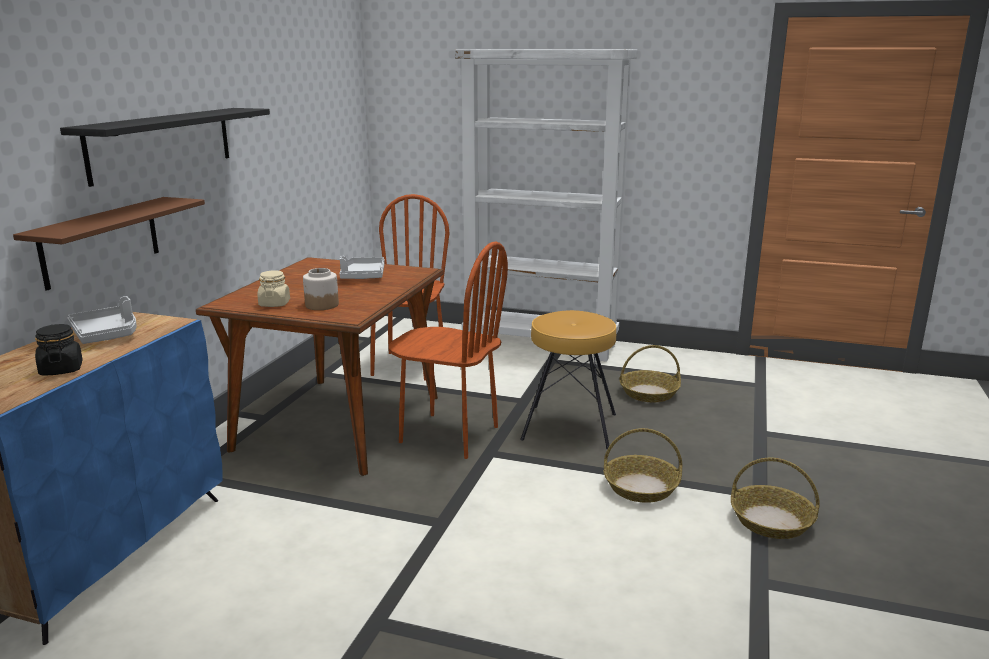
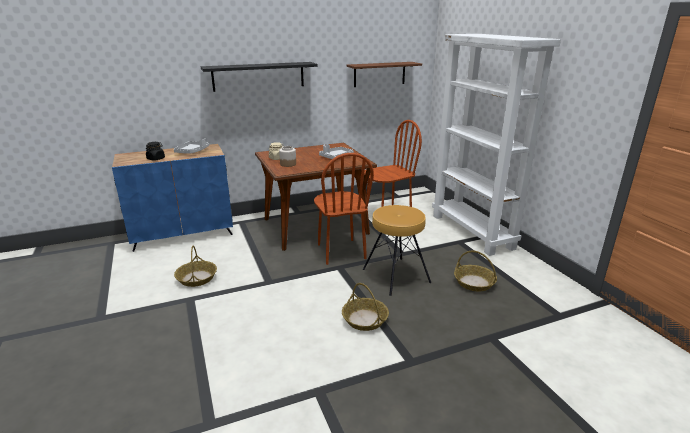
camera: 50 degrees right, 5 degrees up
(101, 241) = (217, 115): brown shelf -> brown shelf (379, 74)
(770, 521) = (386, 375): basket -> basket (196, 278)

